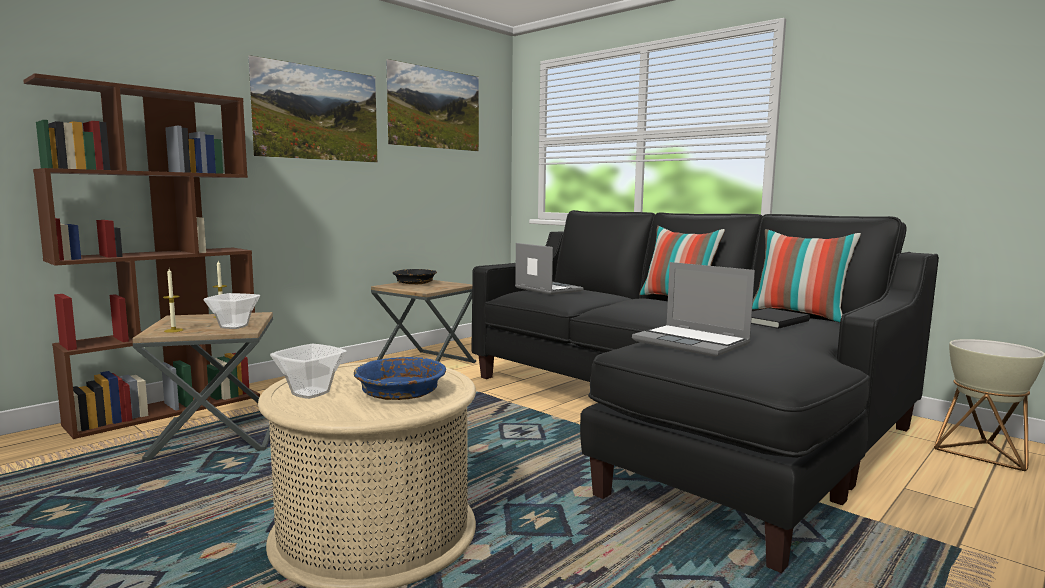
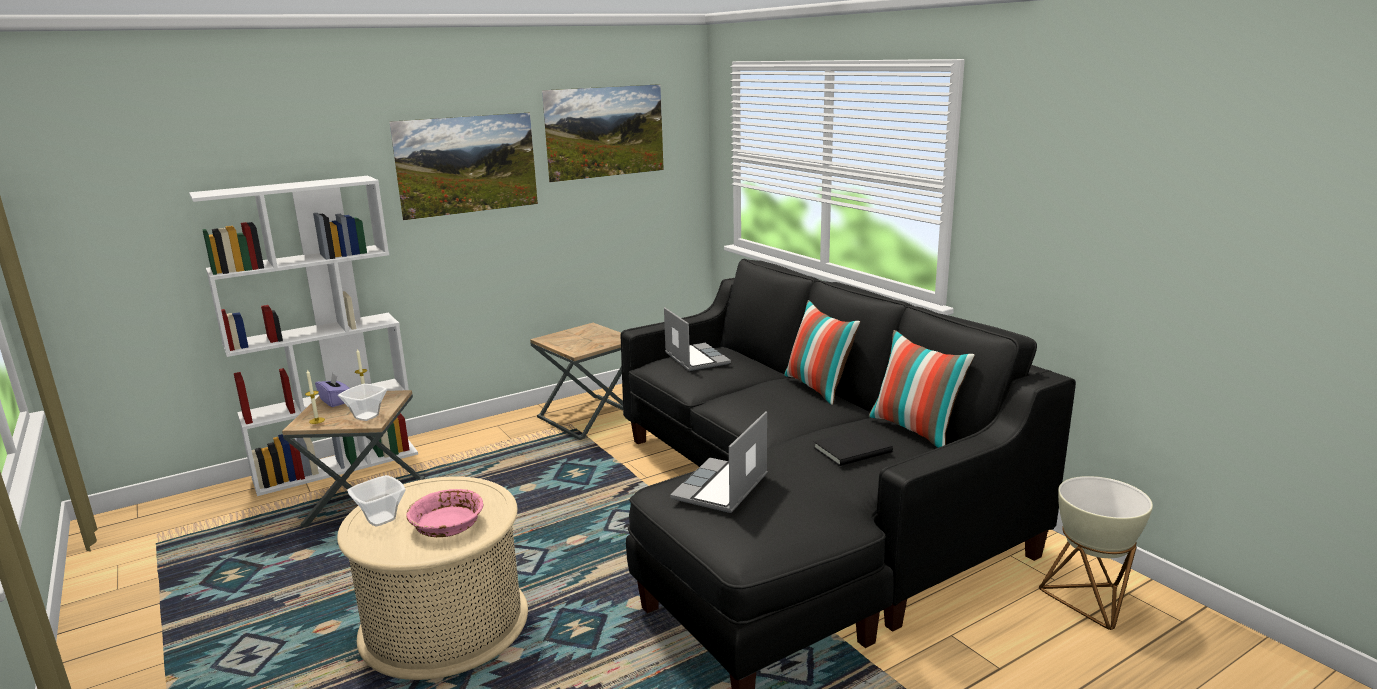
camera: 15 degrees right, 10 degrees up
(168, 409) = (337, 465): brown bookcase -> white bookcase
(187, 319) = (335, 401): none -> purple tissue box
(399, 393) = (447, 525): blue bowl -> pink bowl
(415, 283) = (577, 334): black bowl -> none
(692, 343) = (721, 488): laptop -> laptop turned 60 degrees clockwise

